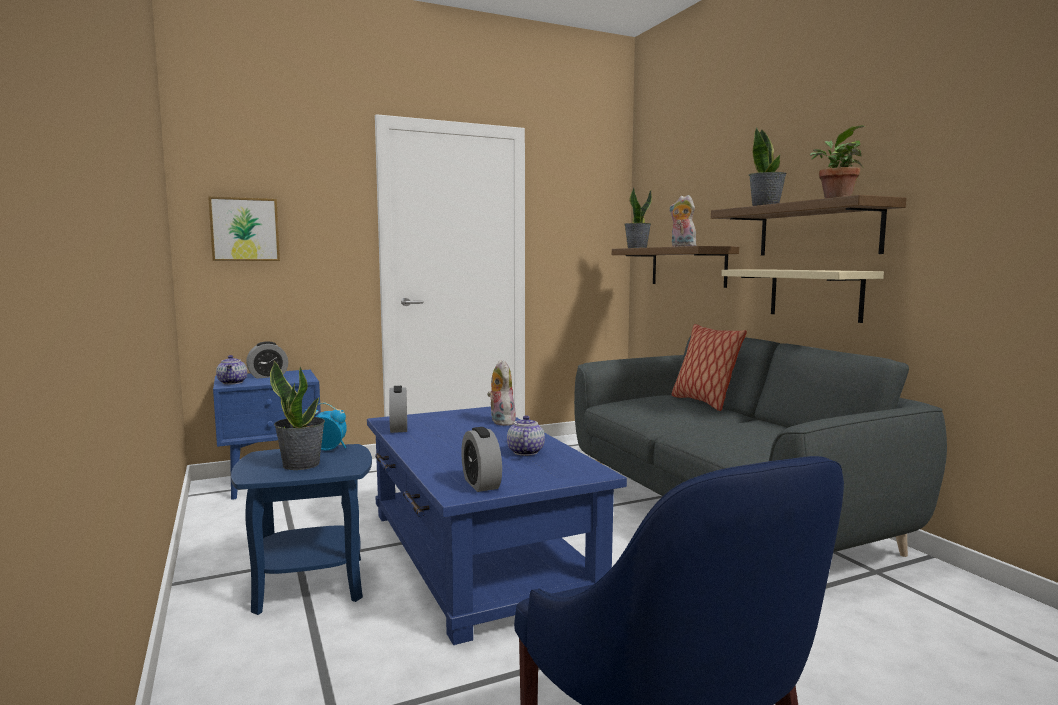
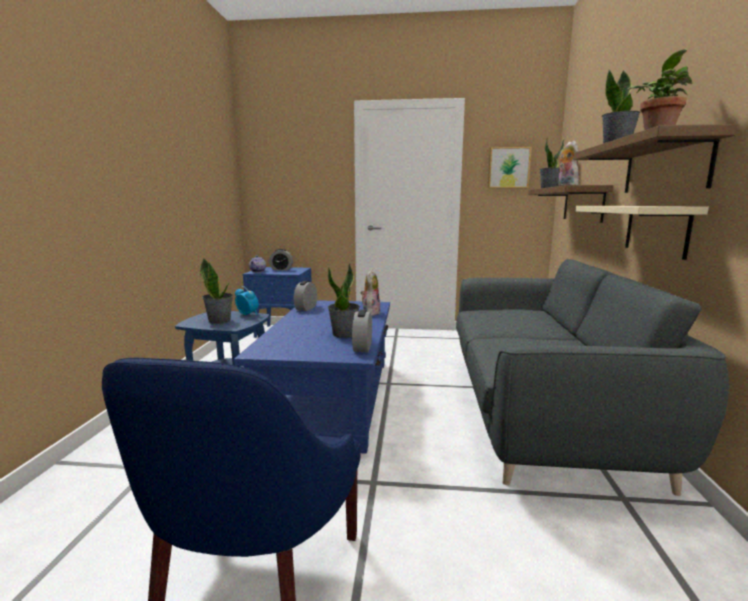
camera: 30 degrees right, 5 degrees up
(244, 229) = (276, 181): picture -> picture (508, 168)
(481, 484) = (279, 349): alarm clock -> alarm clock (362, 347)
(524, 452) = (344, 334): teapot -> potted plant
(704, 402) = (549, 319): pillow -> none

